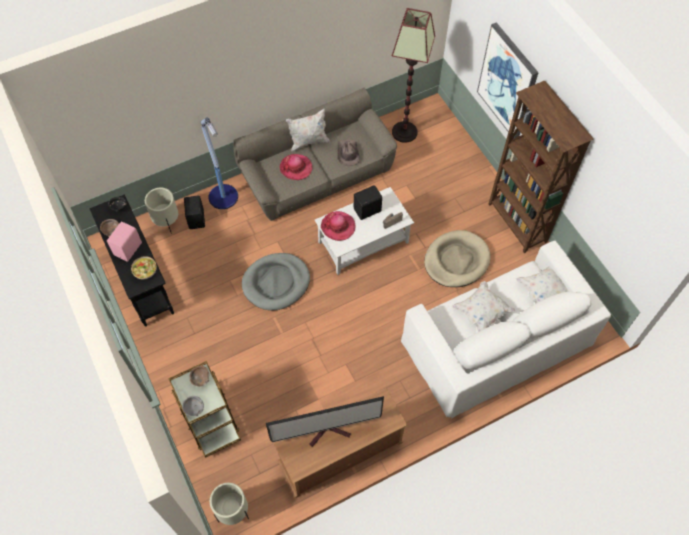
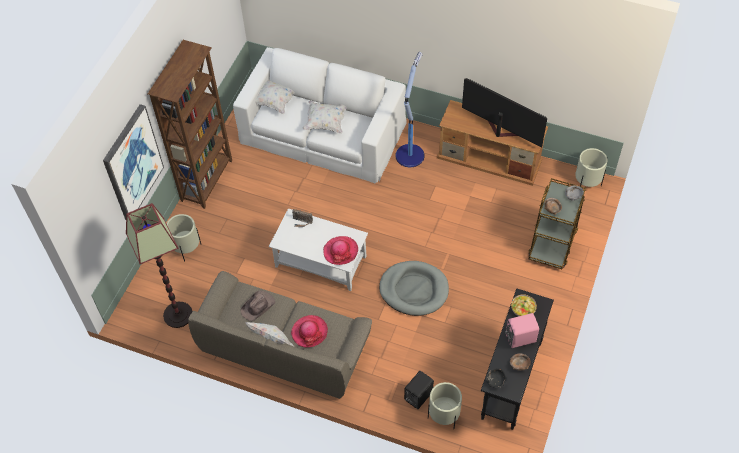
camera: 130 degrees left, 5 degrees down
(224, 197) = (377, 395): floor lamp -> floor lamp (410, 154)
(368, 210) = (306, 243): black speaker -> none
(456, 260) = (279, 194): beige dog bed -> none
(458, 170) = (187, 249): none -> beige planter

